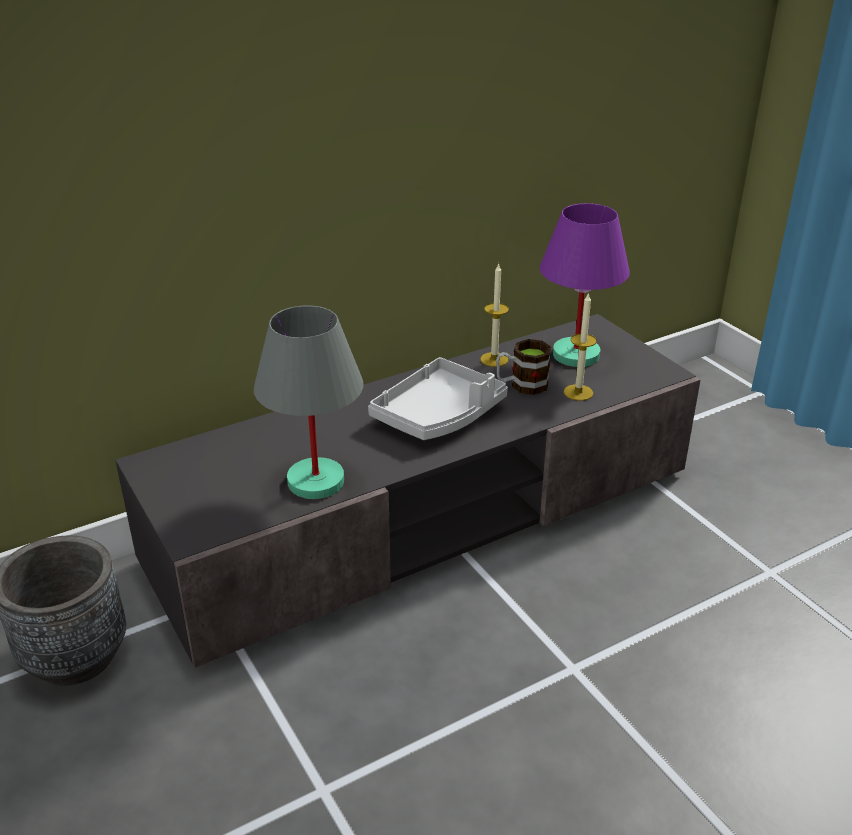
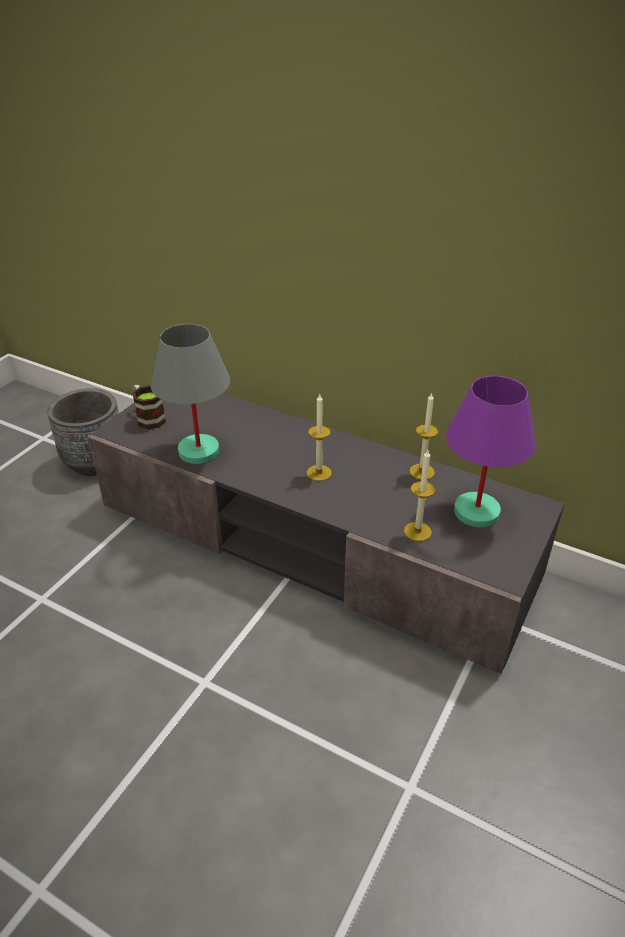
camera: 60 degrees right, 5 degrees up
(439, 415) = (319, 473): grey tray -> candle
(521, 385) = (398, 498): mug -> mug (148, 417)

